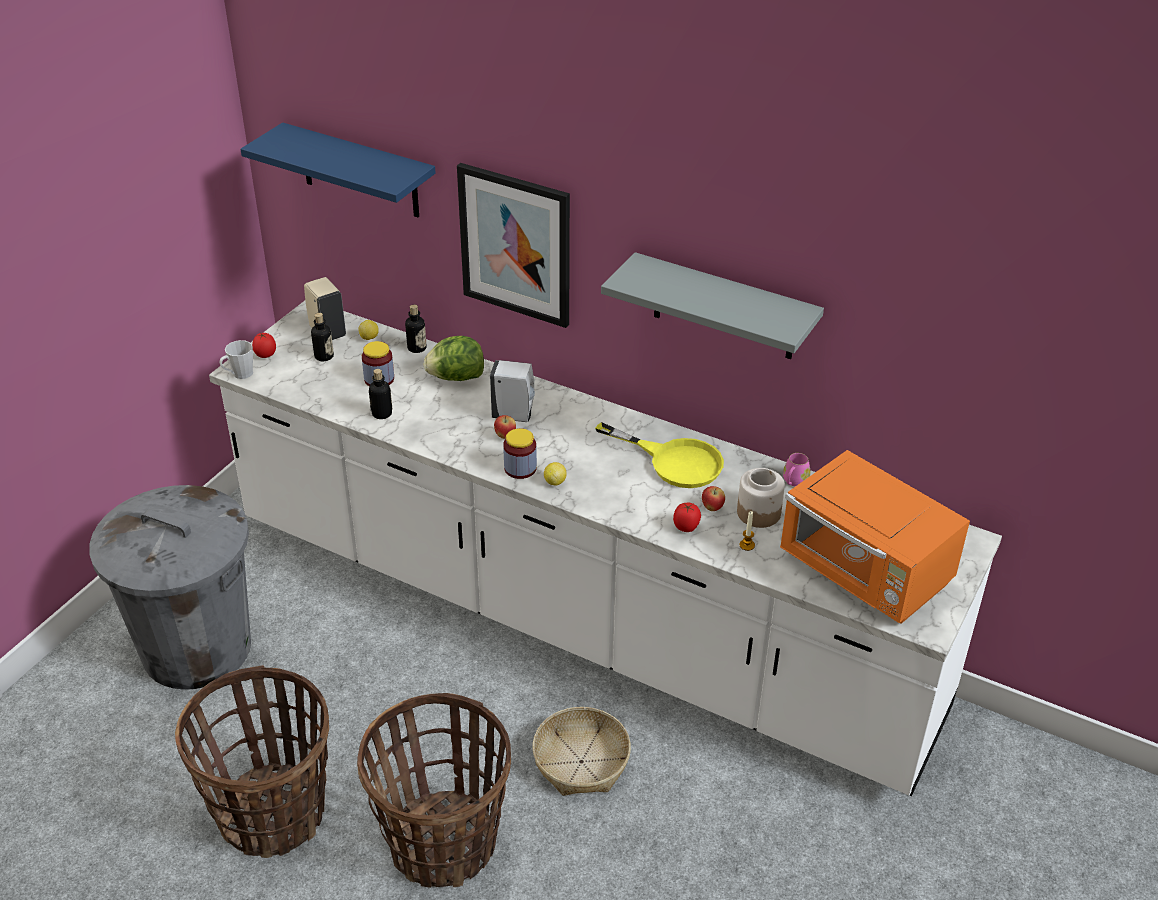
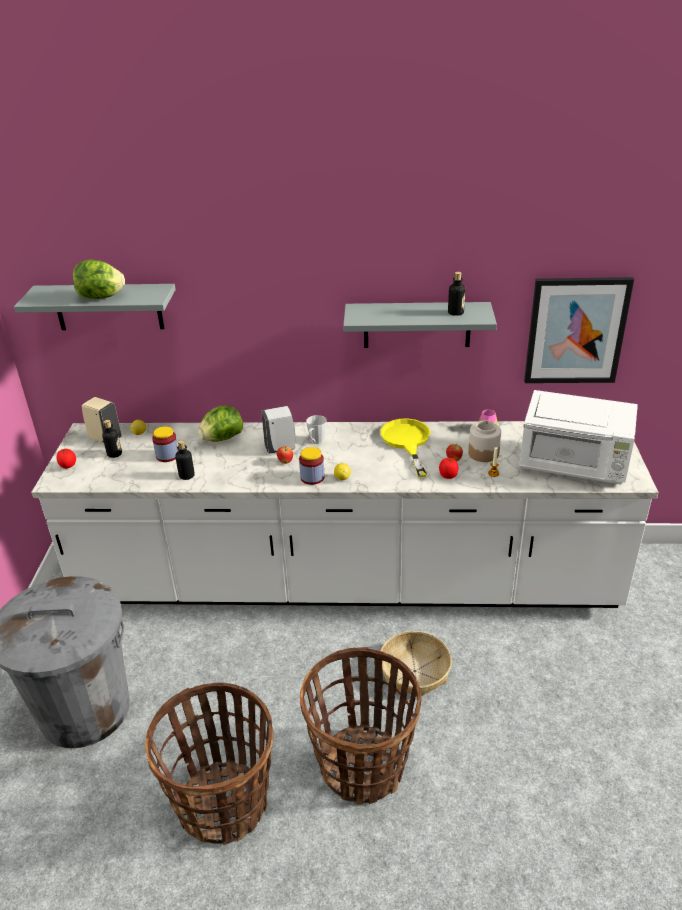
camera: 25 degrees left, 5 degrees down
(239, 374) = (56, 484): grey mug -> grey mug (316, 441)
(338, 163) = (101, 297): none -> lettuce
(359, 171) = (108, 307): blue shelf -> grey shelf
(417, 348) = (179, 429): bottle -> bottle (455, 312)
(516, 245) = (248, 326): picture -> picture (576, 331)
(674, 461) = (407, 442): yellow frying pan -> yellow frying pan turned 105 degrees counterclockwise
(865, 574) = (574, 465): orange microwave -> white microwave

